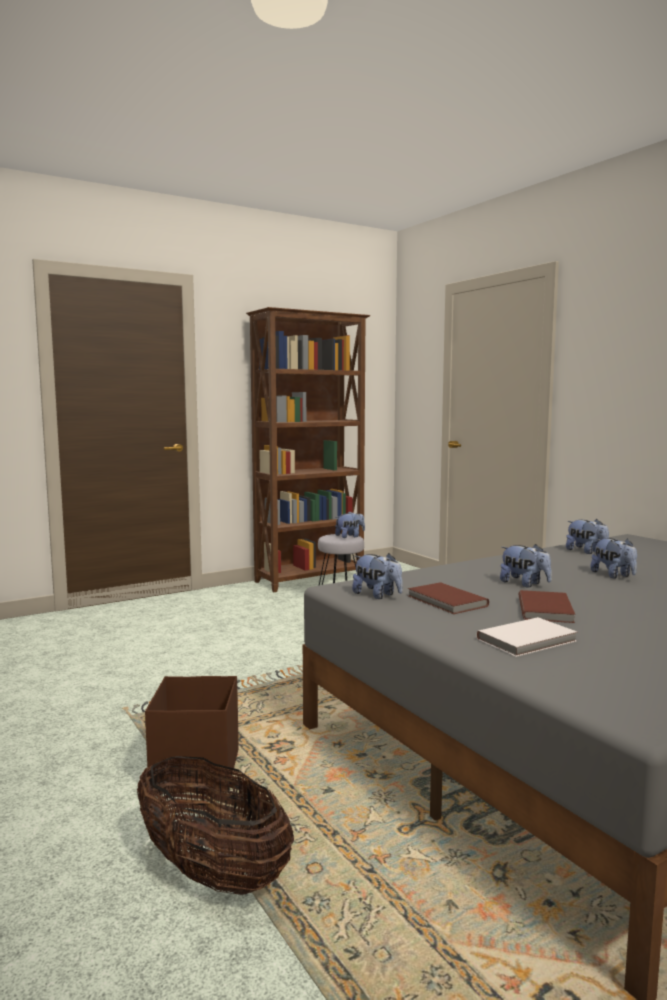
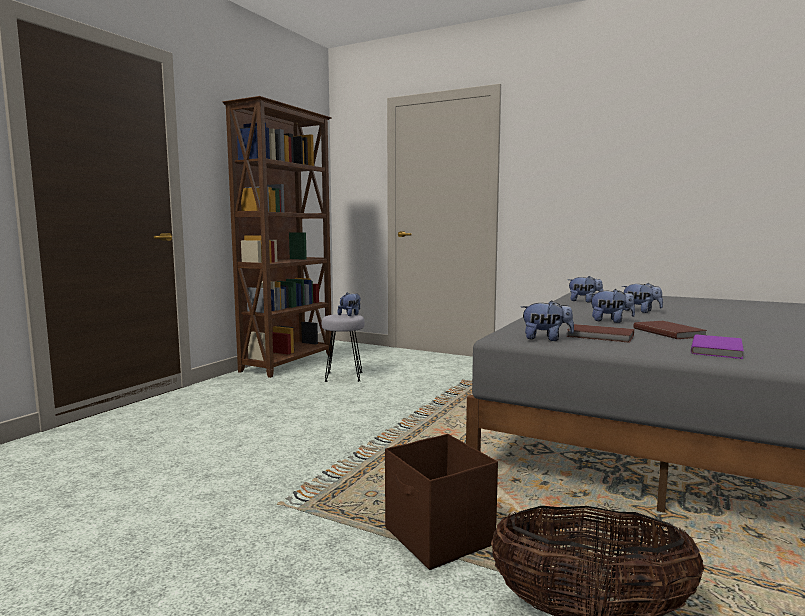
camera: 30 degrees left, 0 degrees up
(529, 640) = (718, 349): white book -> purple book

